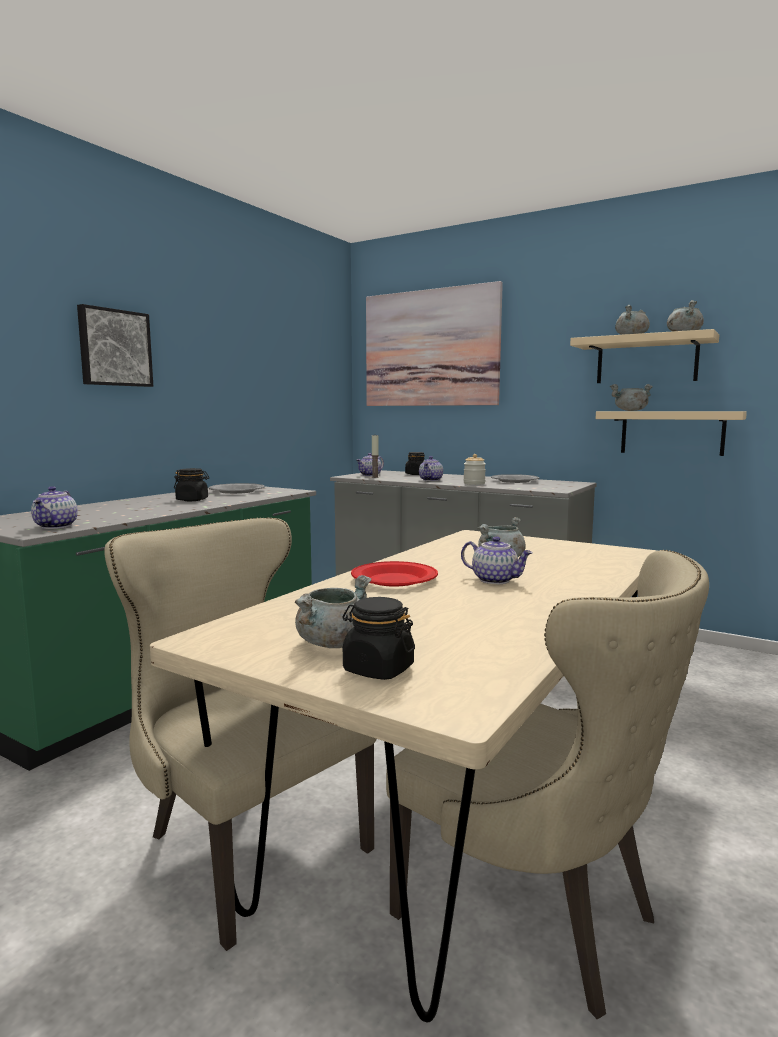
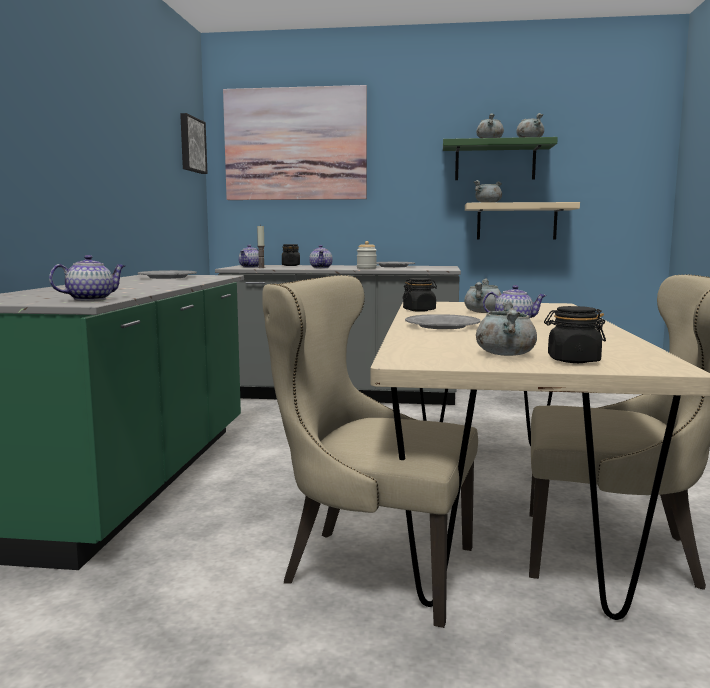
camera: 25 degrees left, 0 degrees up
(57, 526) = (90, 299): teapot -> teapot turned 105 degrees counterclockwise
(114, 348) = (47, 115): picture -> picture (191, 144)
(192, 500) = (148, 282): black jar -> black jar (419, 310)
(394, 579) = (442, 326): red plate -> grey plate
(646, 360) = (495, 161): beige shelf -> green shelf

